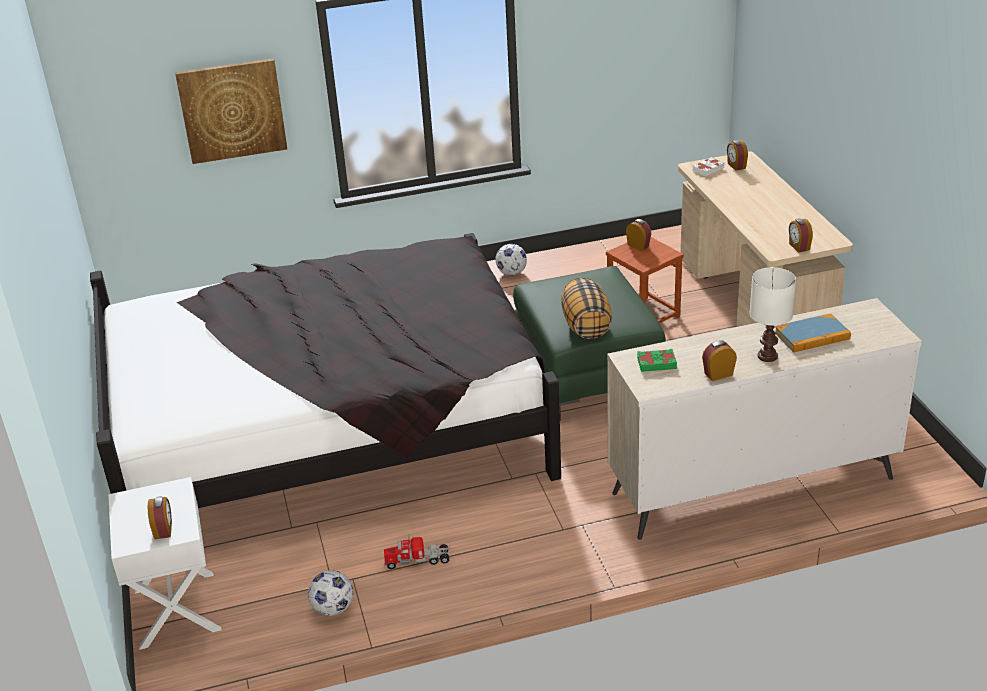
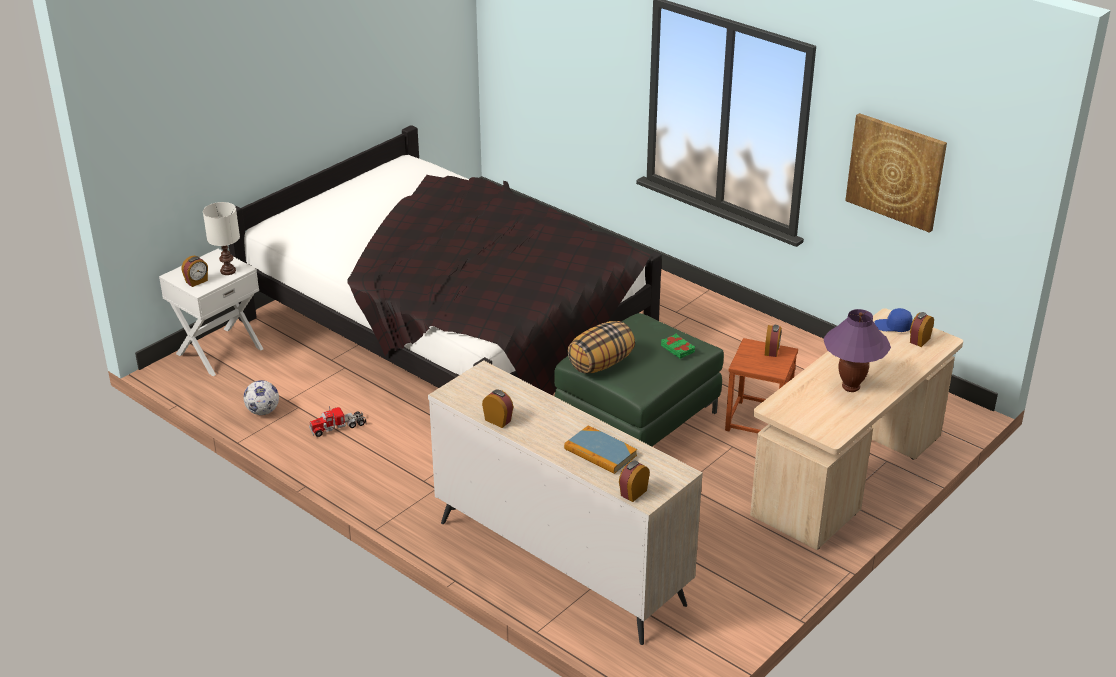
camera: 55 degrees right, 0 degrees up
(232, 110) = (582, 60): picture -> picture (896, 171)
(418, 560) = (338, 427): toy truck -> toy truck turned 75 degrees counterclockwise
(512, 273) = (749, 327): football -> none
(656, 363) = (488, 386): green book -> green book (678, 348)
(707, 169) = (893, 327): white book -> blue cap
(767, 355) = (547, 437): white table lamp -> white table lamp (228, 271)
(775, 212) = (850, 387): none -> purple table lamp
(798, 247) = (797, 418): alarm clock -> alarm clock (633, 493)

